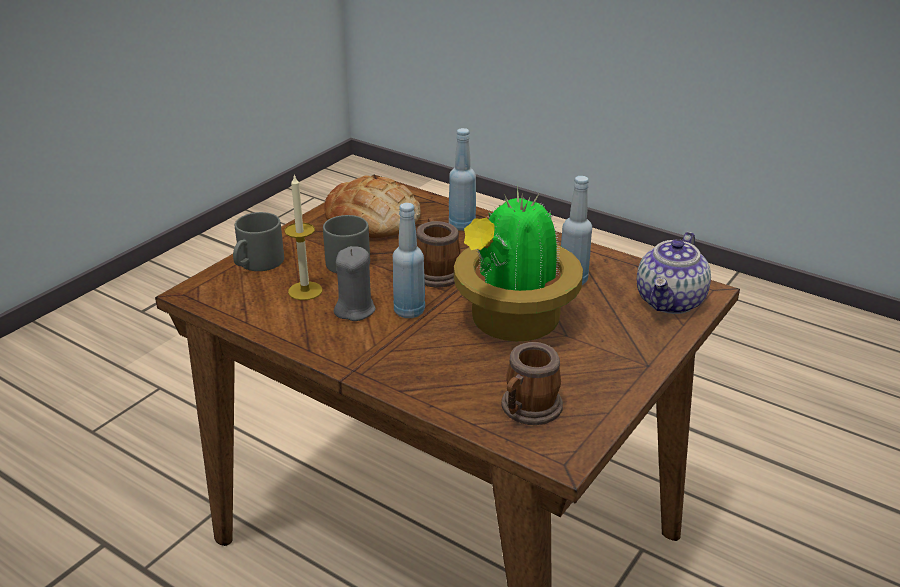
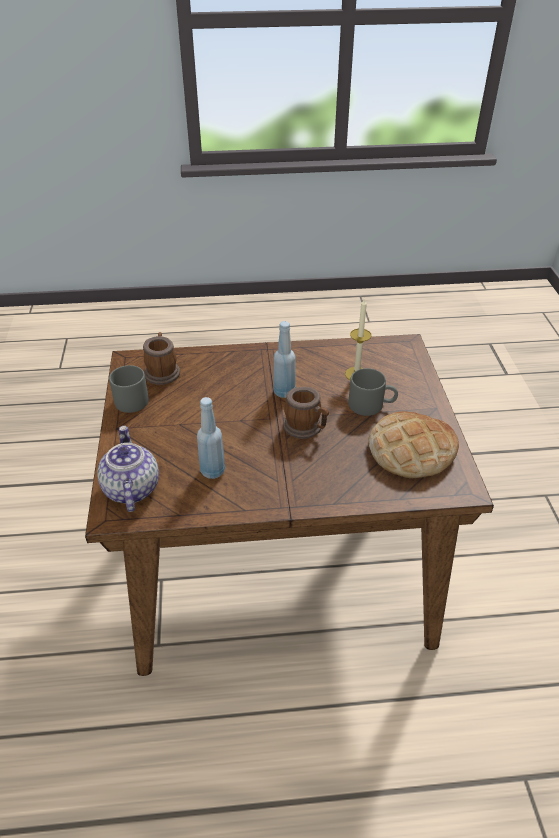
camera: 140 degrees right, 10 degrees up
(257, 264) = (410, 376): grey mug -> grey mug (130, 397)
(355, 310) = (313, 377): grey candle -> none
(462, 225) = (345, 482): blue bottle -> none
(513, 323) = (218, 415): potted plant -> none

